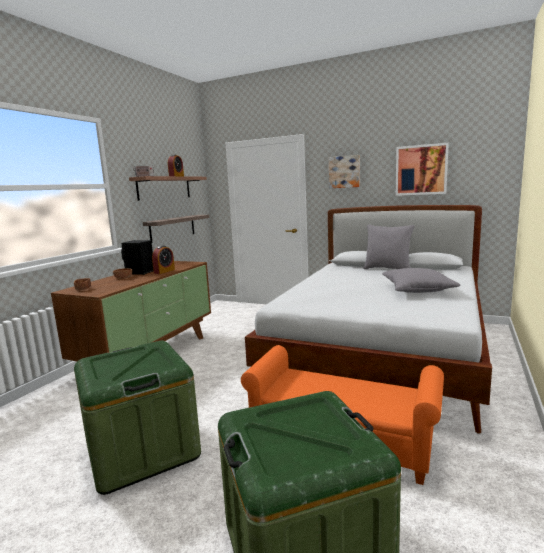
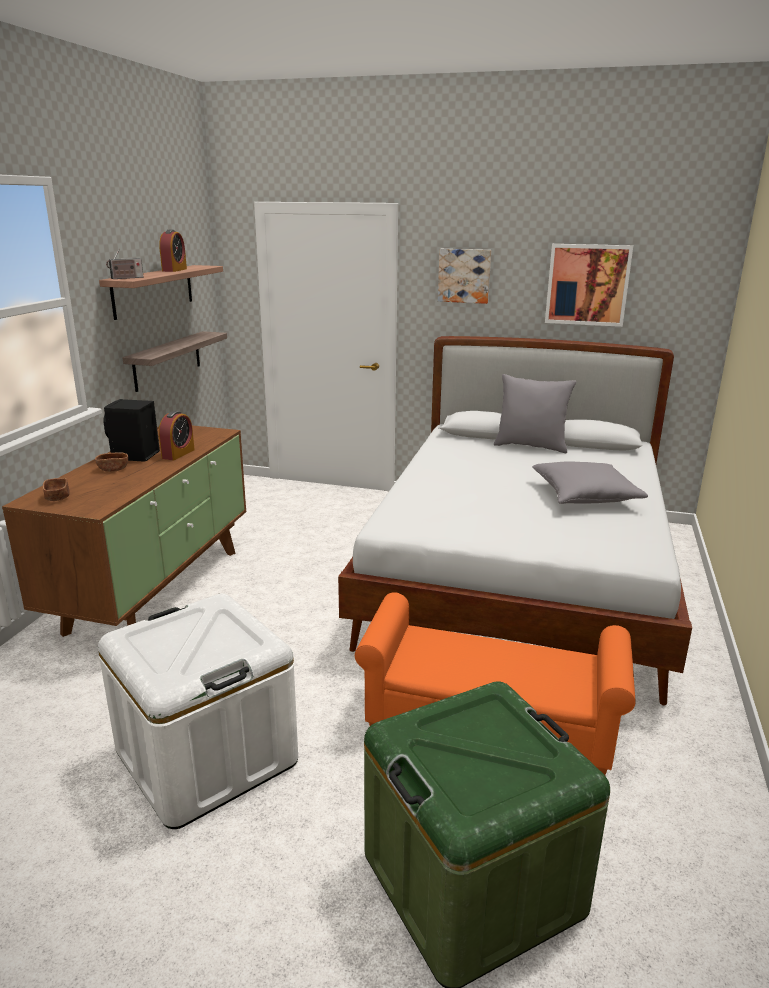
camera: 10 degrees left, 10 degrees up
(142, 450) = (206, 756): green storage box -> white storage box

